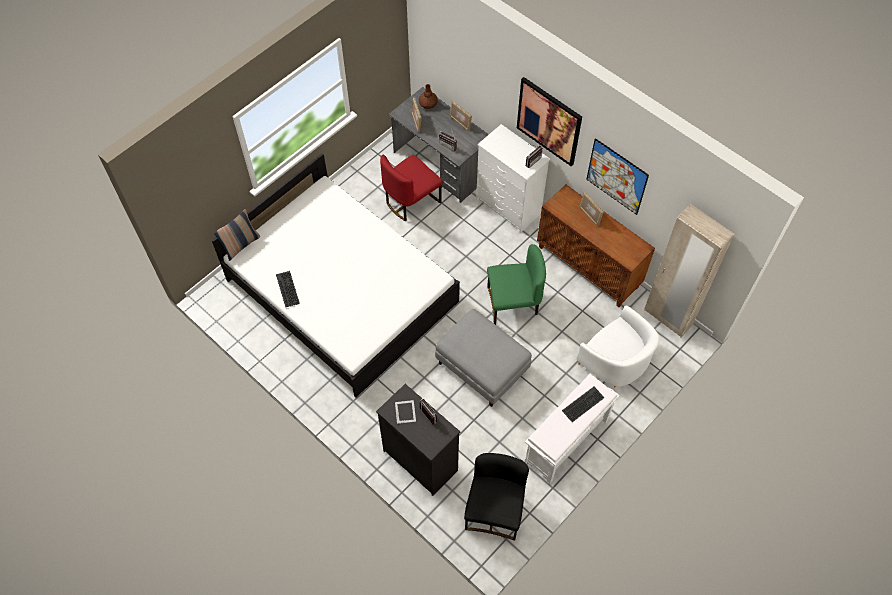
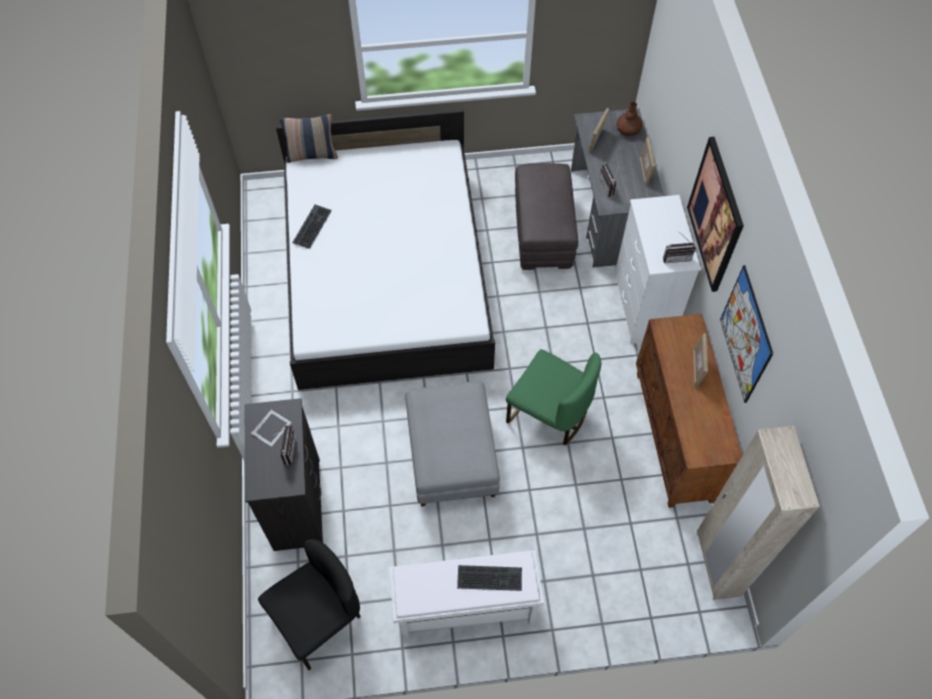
camera: 40 degrees right, 0 degrees up
(411, 201) = (542, 231): red chair -> grey ottoman
(615, 362) = (605, 566): white armchair -> none

